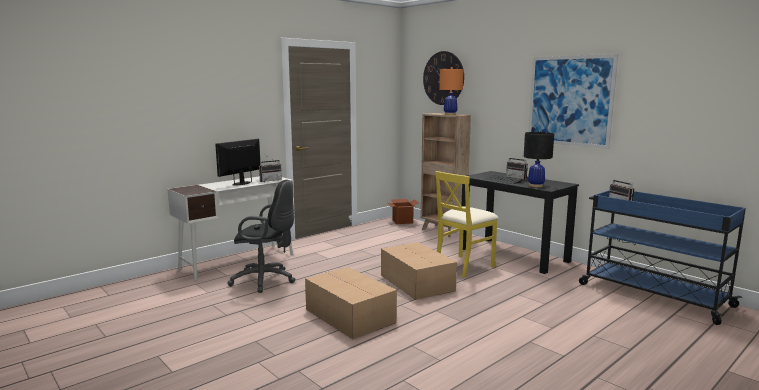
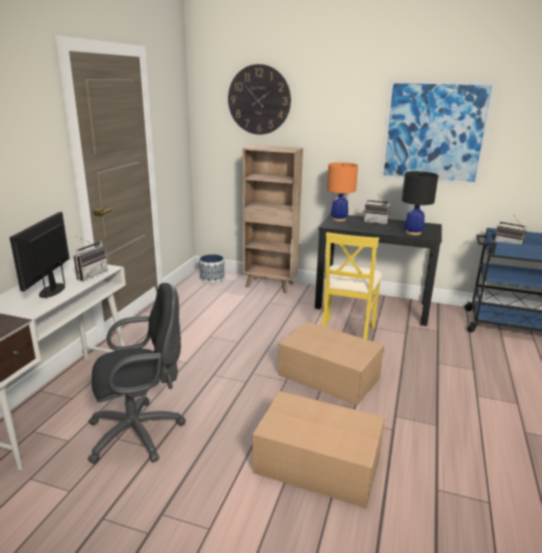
camera: 30 degrees left, 10 degrees up
(402, 221) = (212, 278): cardboard box -> planter
(450, 114) = (280, 148): orange table lamp -> orange table lamp (339, 219)

